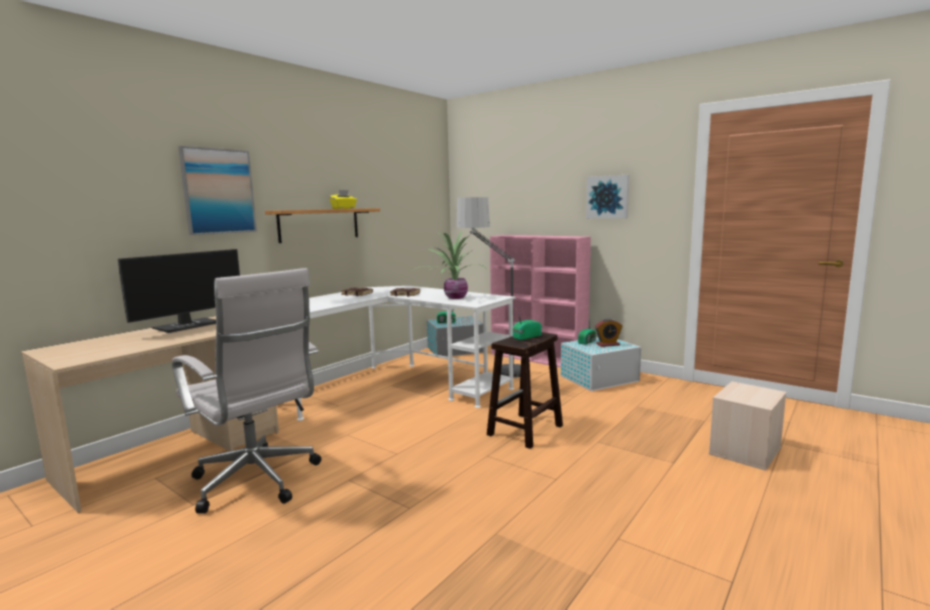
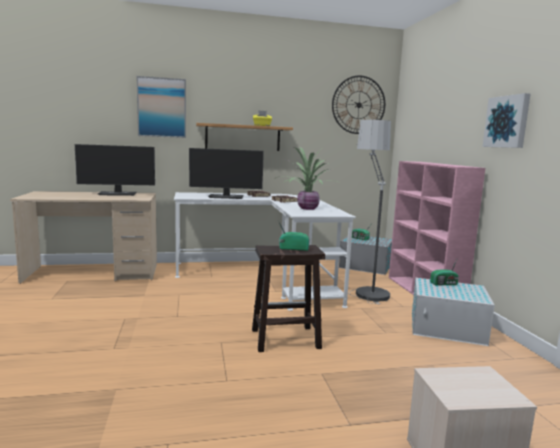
camera: 40 degrees right, 0 degrees up
(258, 482) = (91, 300): white office chair -> none
(335, 302) = (227, 197): none -> monitor
(421, 179) = (358, 105): none -> wall clock
(608, 344) = (459, 292): alarm clock -> none

